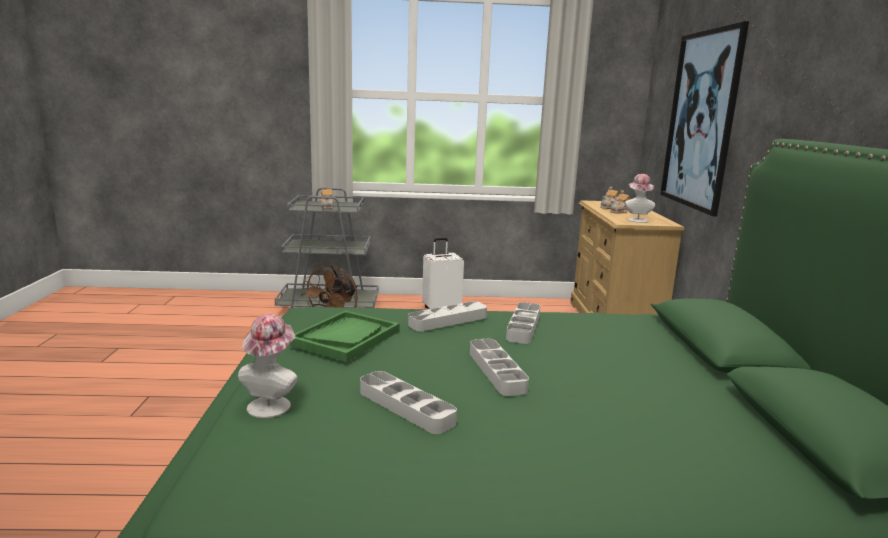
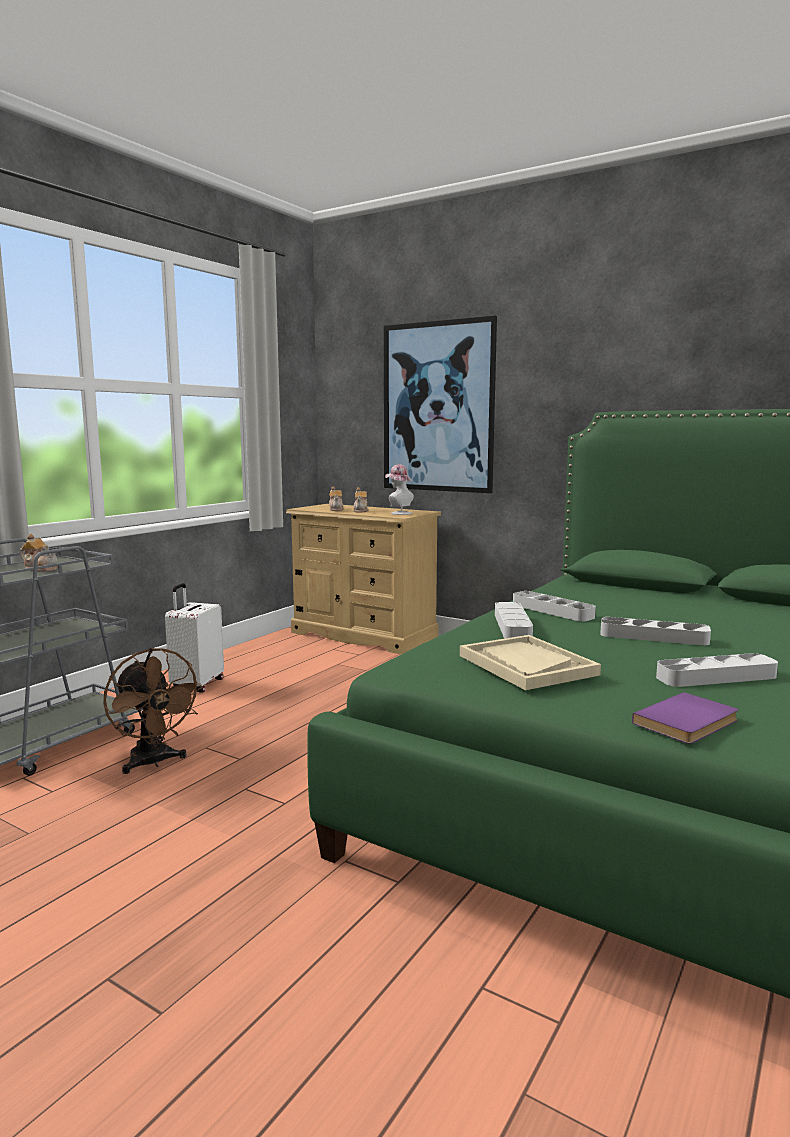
camera: 55 degrees left, 5 degrees down
(272, 404) = (689, 722): hat -> purple book
(346, 337) = (526, 665): green tray -> beige tray

